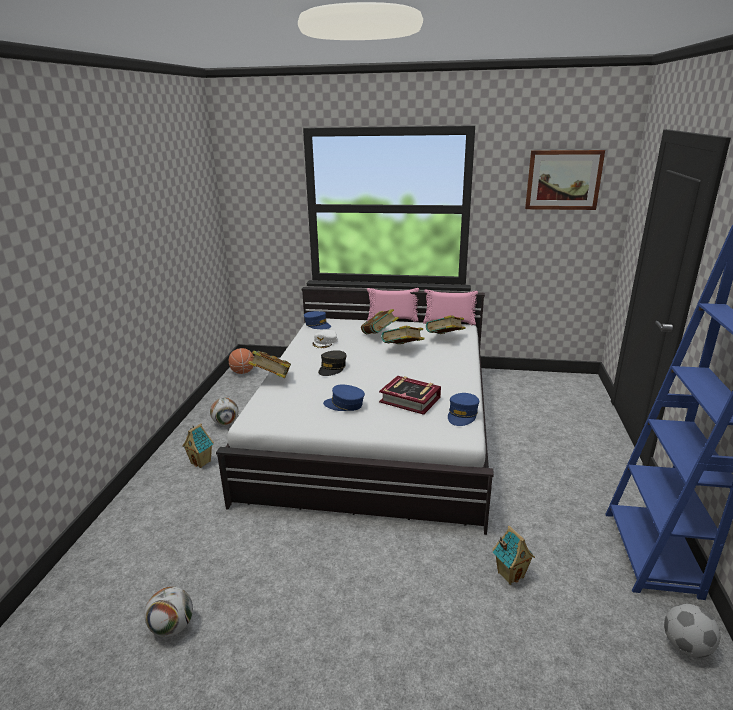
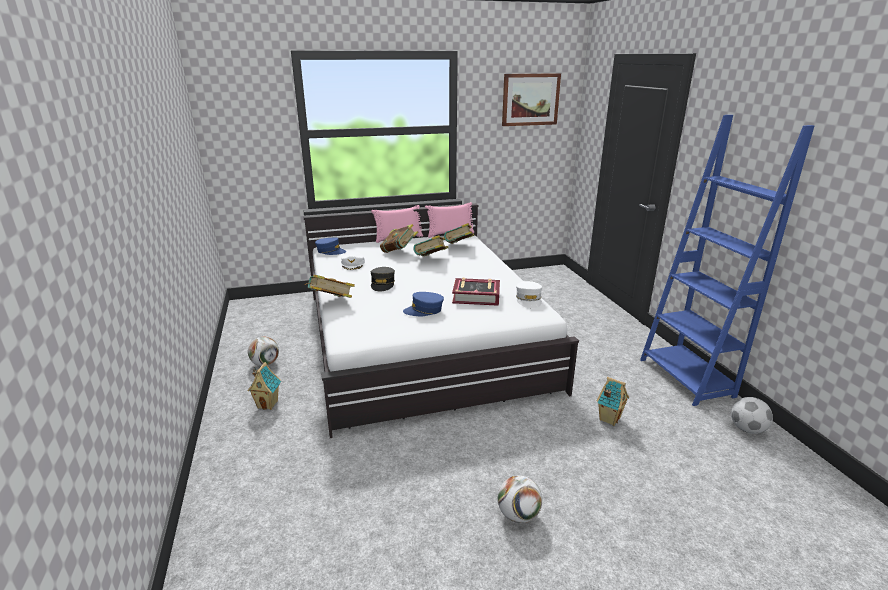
camera: 25 degrees left, 0 degrees up
(172, 627) = (359, 553): football -> football (518, 515)
(243, 372) = (245, 314): basketball -> none
(462, 415) = (529, 300): blue cap -> white cap

